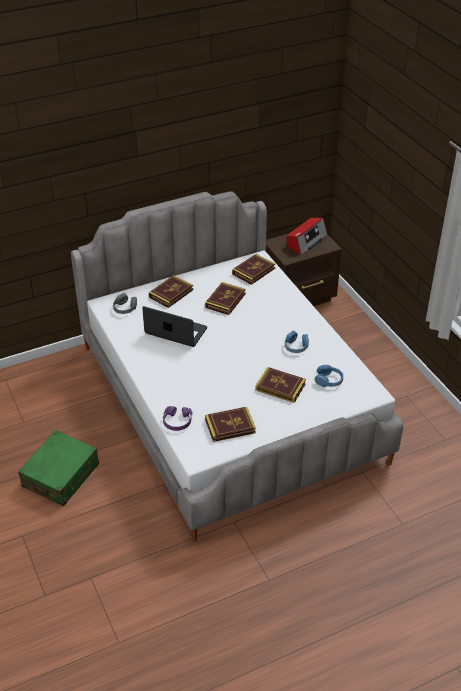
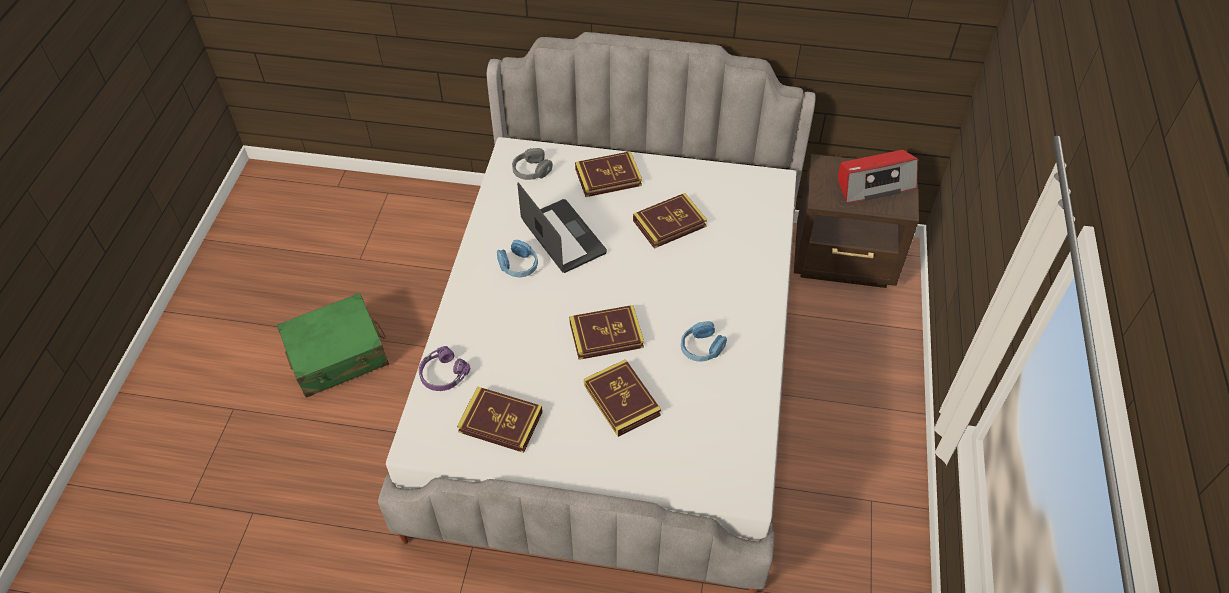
camera: 35 degrees right, 10 degrees up
(253, 271) = (749, 197): book -> book (606, 335)
(329, 380) = (699, 429): blue headphones -> blue headphones (518, 265)

